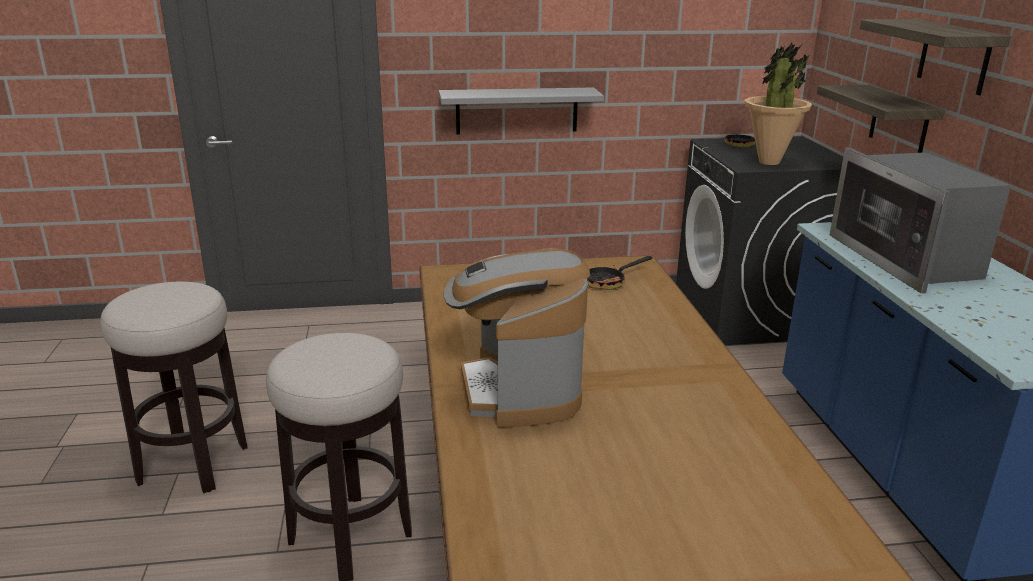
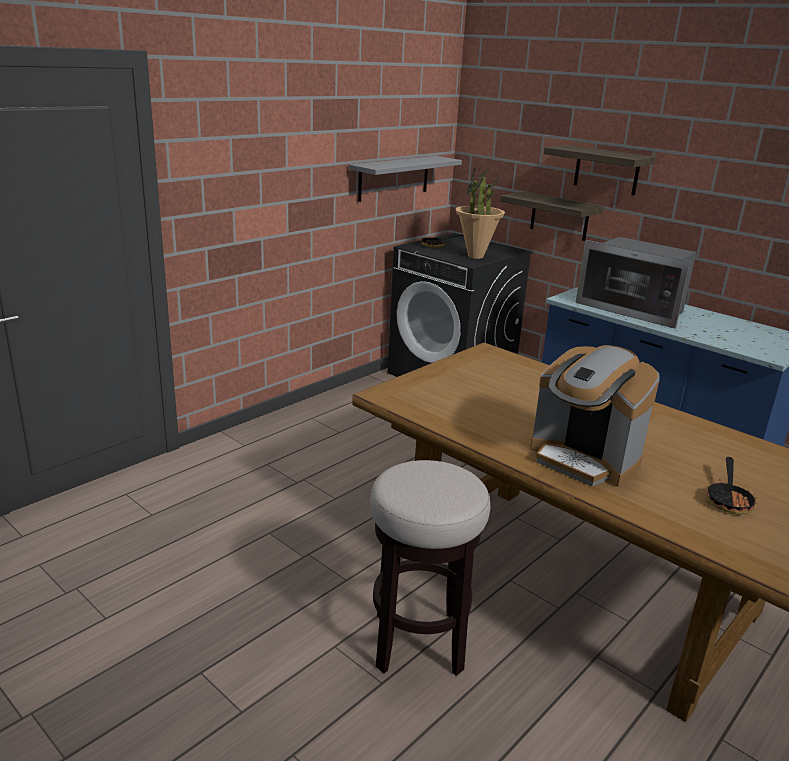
camera: 40 degrees left, 0 degrees up
(193, 464) = (203, 658): stool -> none
(517, 110) = (273, 240): grey shelf -> grey shelf (394, 178)
(609, 282) = (496, 369): frying pan -> frying pan (728, 499)

